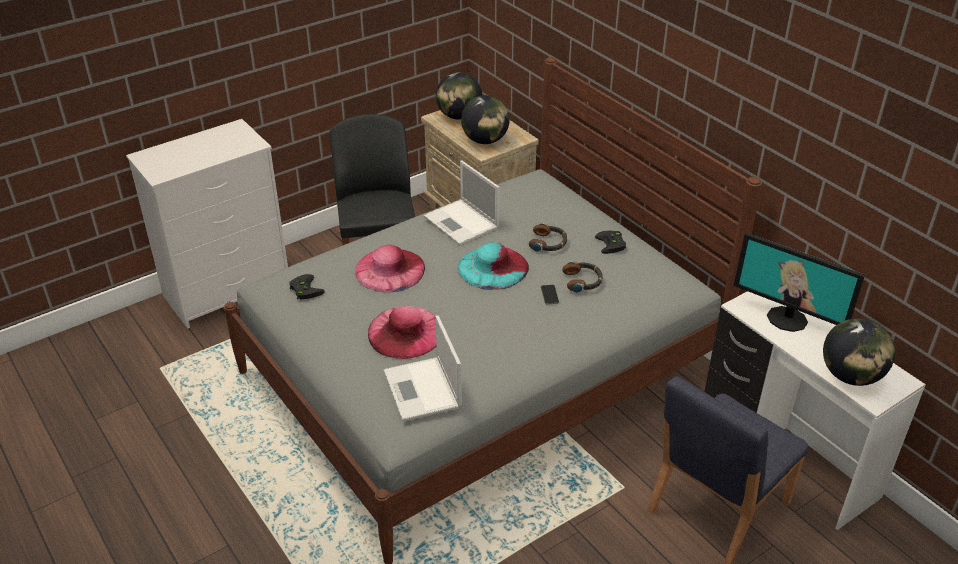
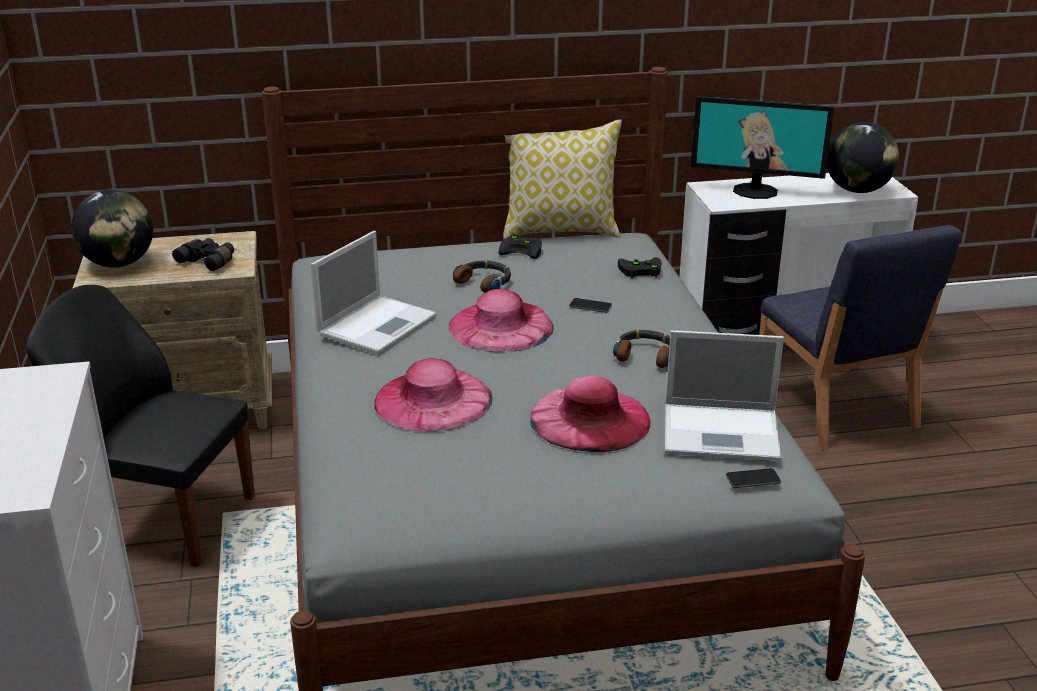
camera: 65 degrees left, 10 degrees down
(304, 289) = (408, 484): black game controller -> black game controller (639, 271)
(380, 415) = (753, 479): none -> phone
(462, 223) = (378, 324): laptop -> laptop turned 45 degrees counterclockwise
(485, 140) = (208, 261): globe -> black binoculars
(493, 267) = (501, 326): turquoise hat -> pink hat
(583, 281) = (580, 281): headphones -> headphones (646, 355)
(666, 252) = (561, 231): none -> pillow
(787, 318) = (755, 191): monitor -> monitor turned 45 degrees clockwise

